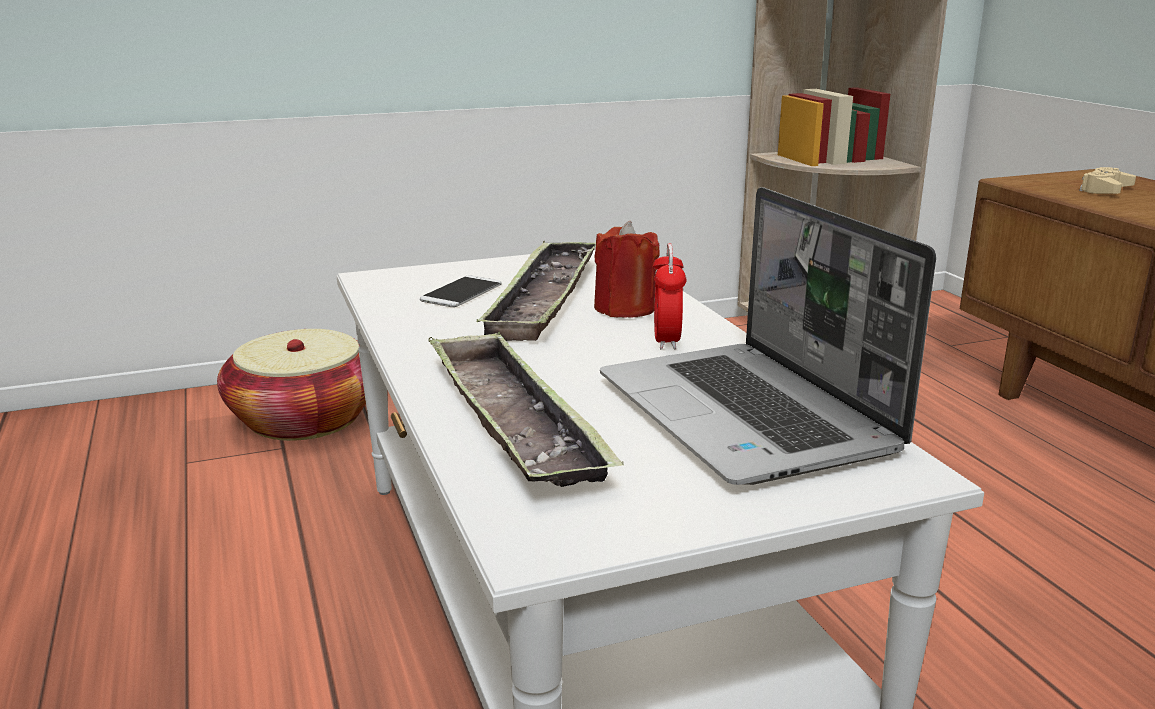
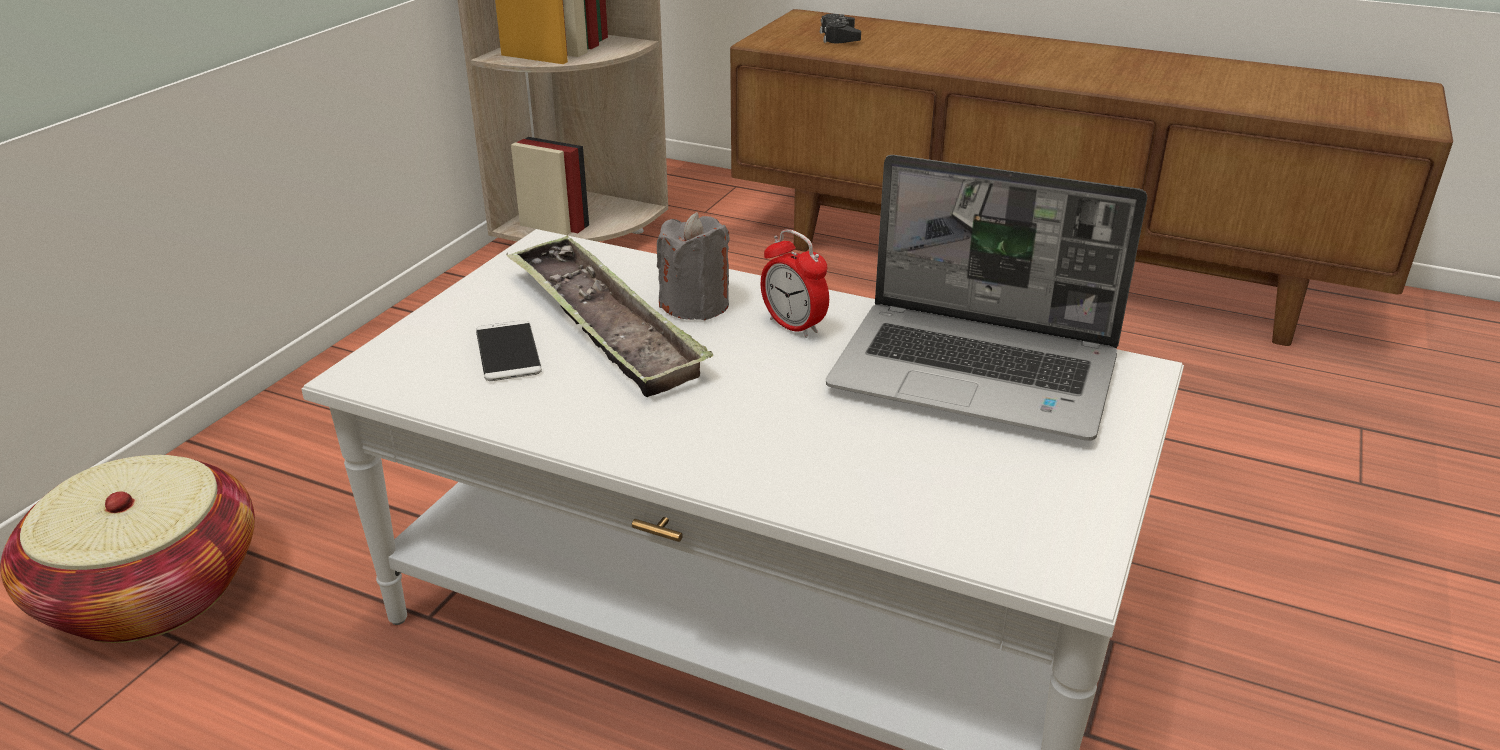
camera: 45 degrees left, 10 degrees up
(513, 420) = (841, 470): tray -> none
(624, 309) = (695, 305): red candle -> grey candle
(1105, 190) = (839, 37): beige game controller -> black game controller

